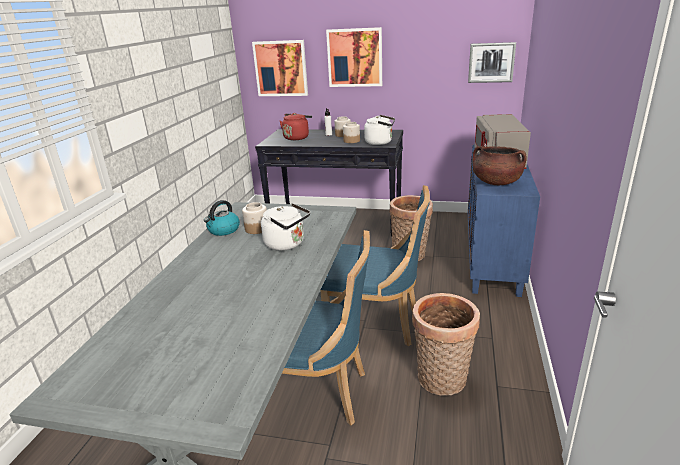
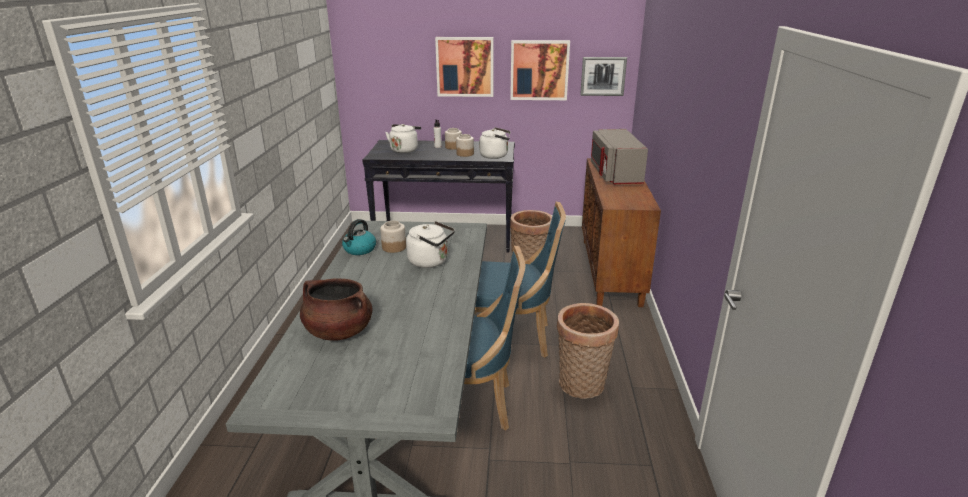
camera: 10 degrees left, 0 degrees up
(281, 68) = (384, 75): picture -> picture (539, 70)
(297, 137) = (404, 150): red kettle -> white kettle
(493, 258) = (611, 271): blue cabinet -> brown cabinet
(496, 182) = (618, 197): brown cooking pot -> brown cooking pot (338, 331)

